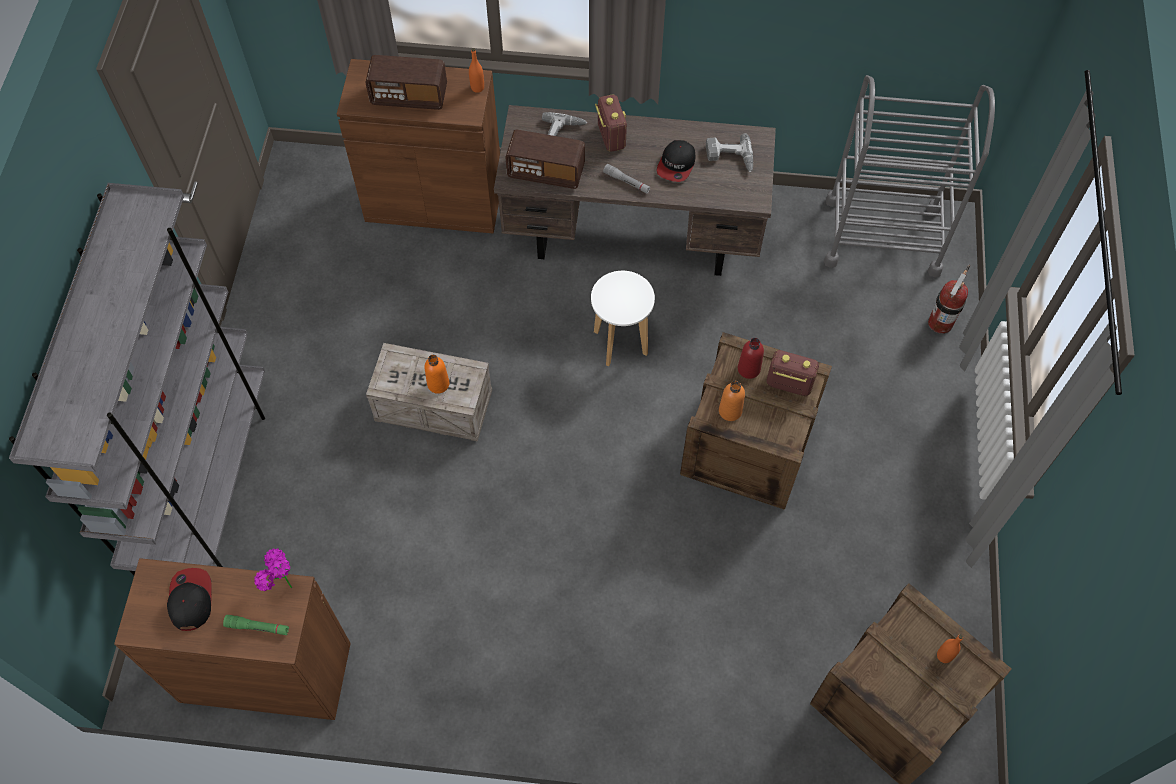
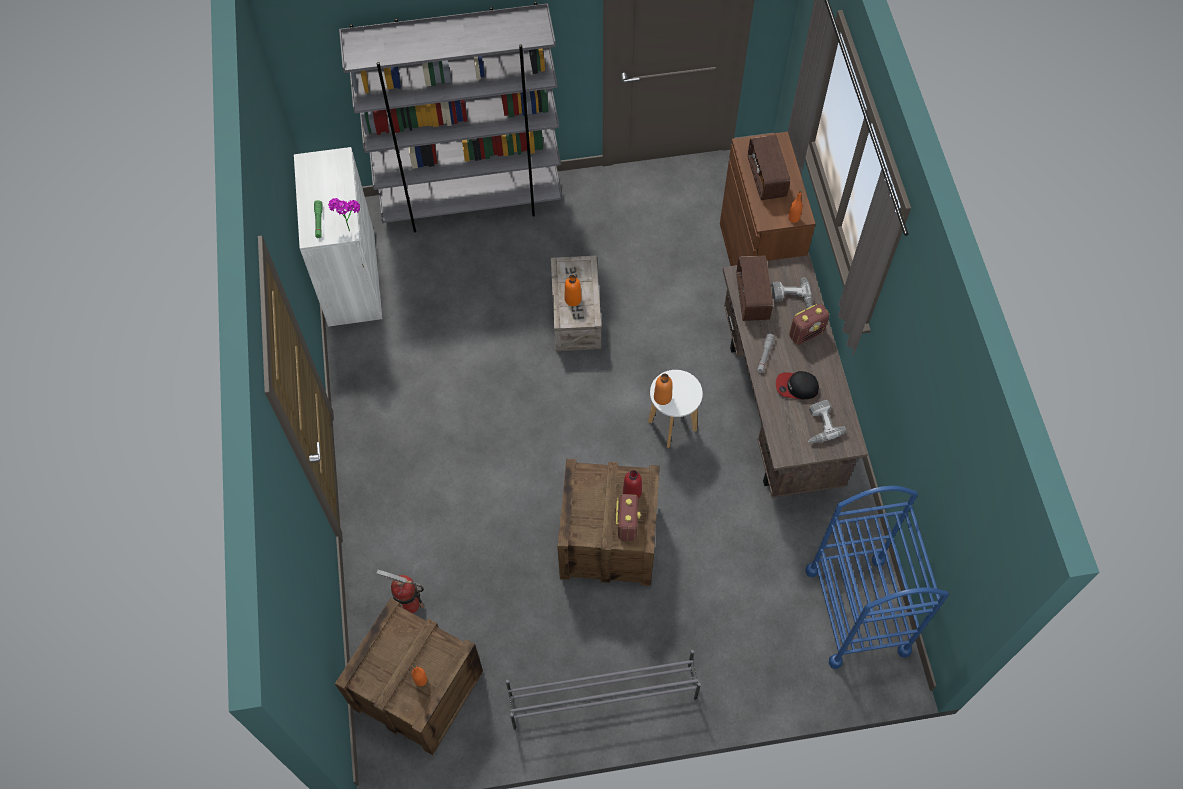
camera: 75 degrees right, 0 degrees up
(190, 599) = (329, 181): cap -> none
(265, 672) = (351, 277): brown cabinet -> white cabinet
(730, 411) = (589, 486): orange bottle -> orange bottle (662, 397)
(882, 236) = (857, 610): grey cart -> blue cart
(935, 500) = (601, 697): none -> grey shoe rack
(940, 323) = (781, 676): fire extinguisher -> fire extinguisher (409, 603)

